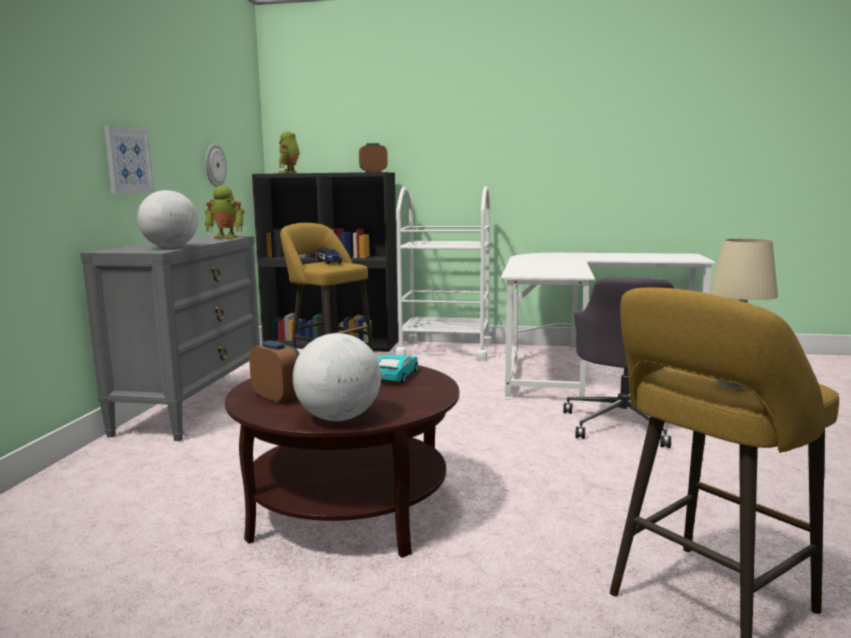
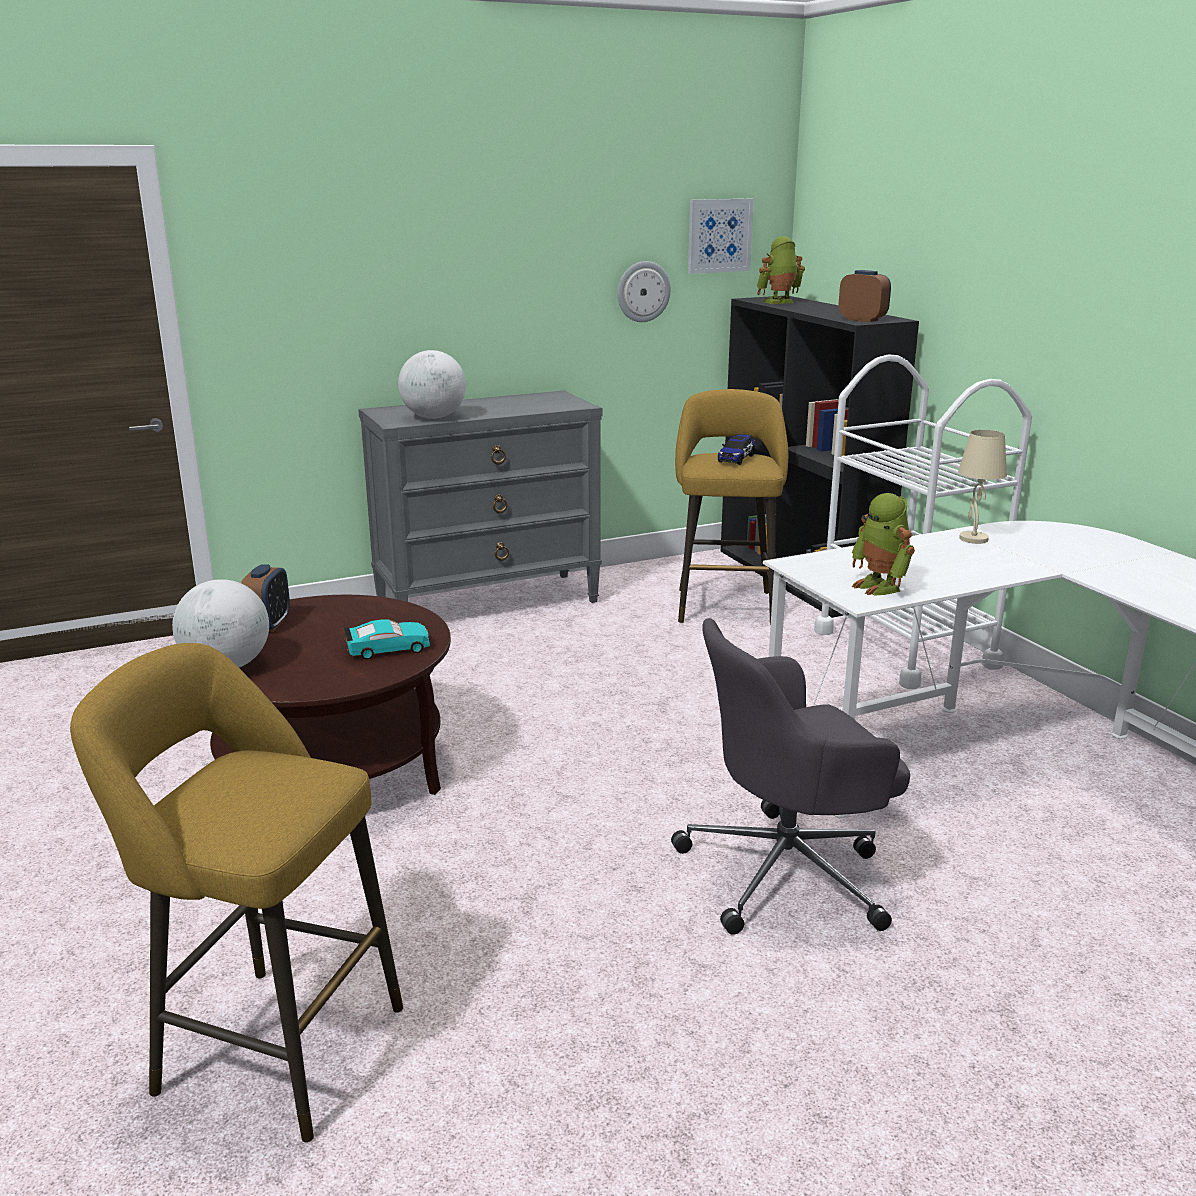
camera: 55 degrees right, 10 degrees up
(128, 160) = (453, 301): picture -> picture (719, 235)
(226, 237) = (561, 405): toy robot -> toy robot (880, 586)
(733, 383) = (201, 796): beige table lamp -> beige table lamp (972, 538)

